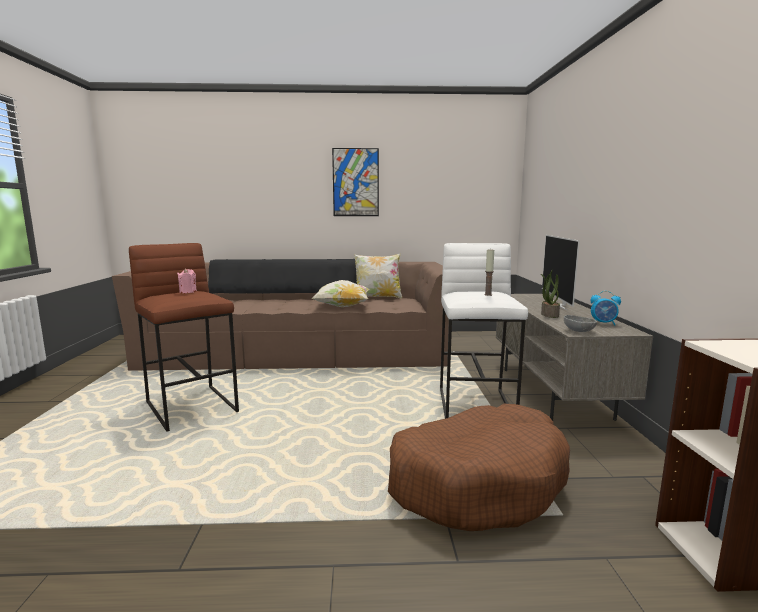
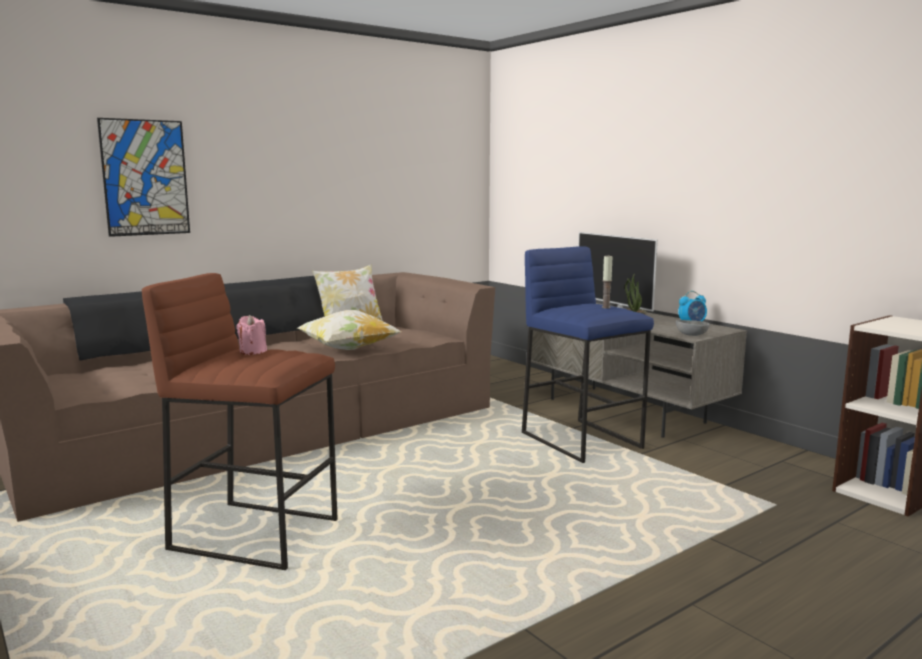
camera: 35 degrees left, 0 degrees up
(355, 182) = (291, 161): picture -> picture (145, 178)
(476, 406) = (582, 440): white stool -> blue stool
(477, 481) = (687, 503): brown dog bed -> none

